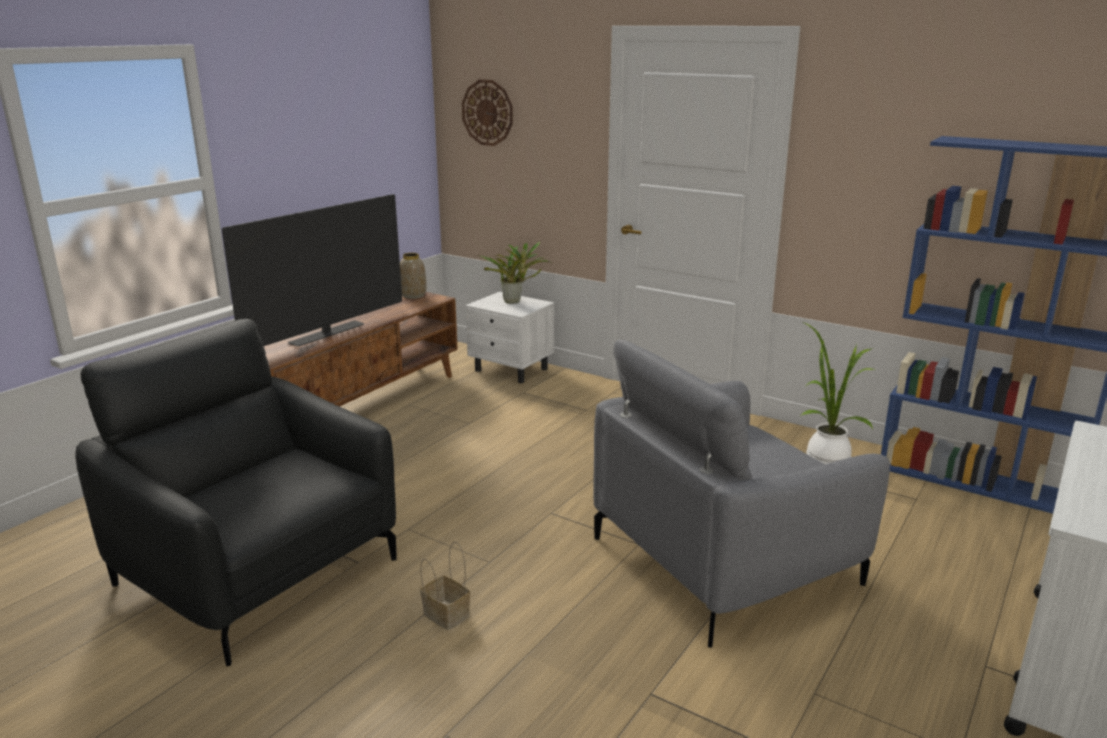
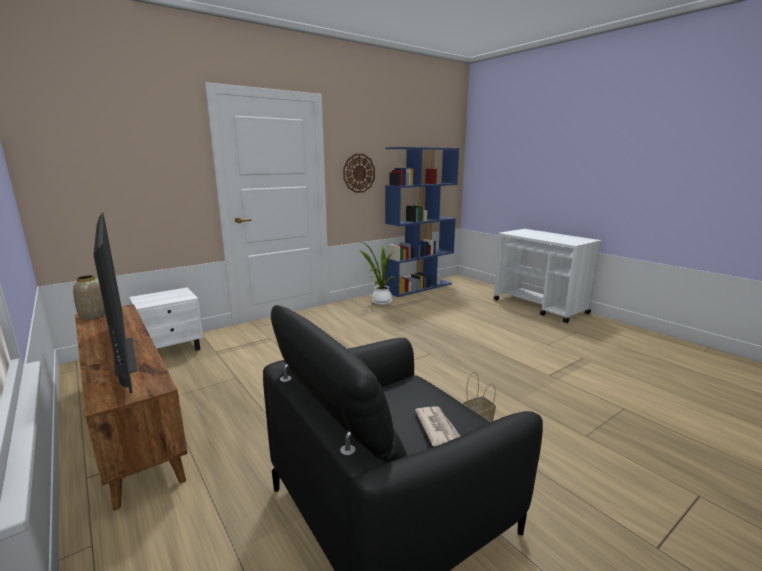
camera: 70 degrees left, 5 degrees down
(238, 500) = (437, 427): none -> newspaper
(487, 112) = (85, 147): wall clock -> wall clock (359, 173)
(514, 302) = (163, 295): potted plant -> none
(724, 560) = (453, 339): grey armchair -> none

